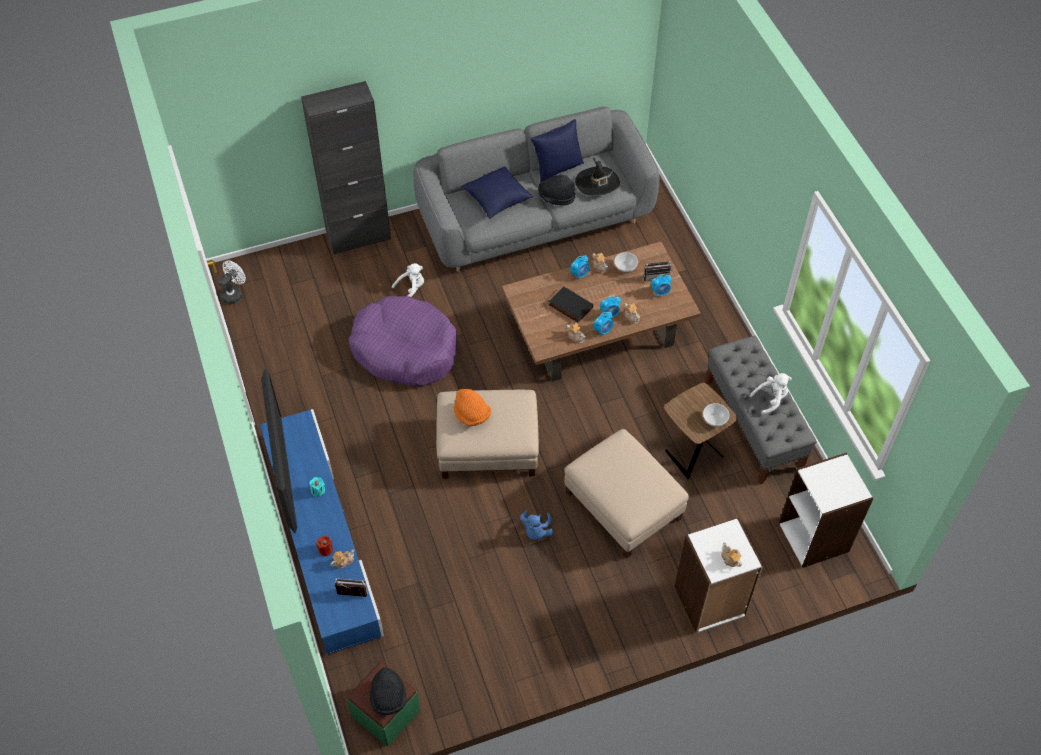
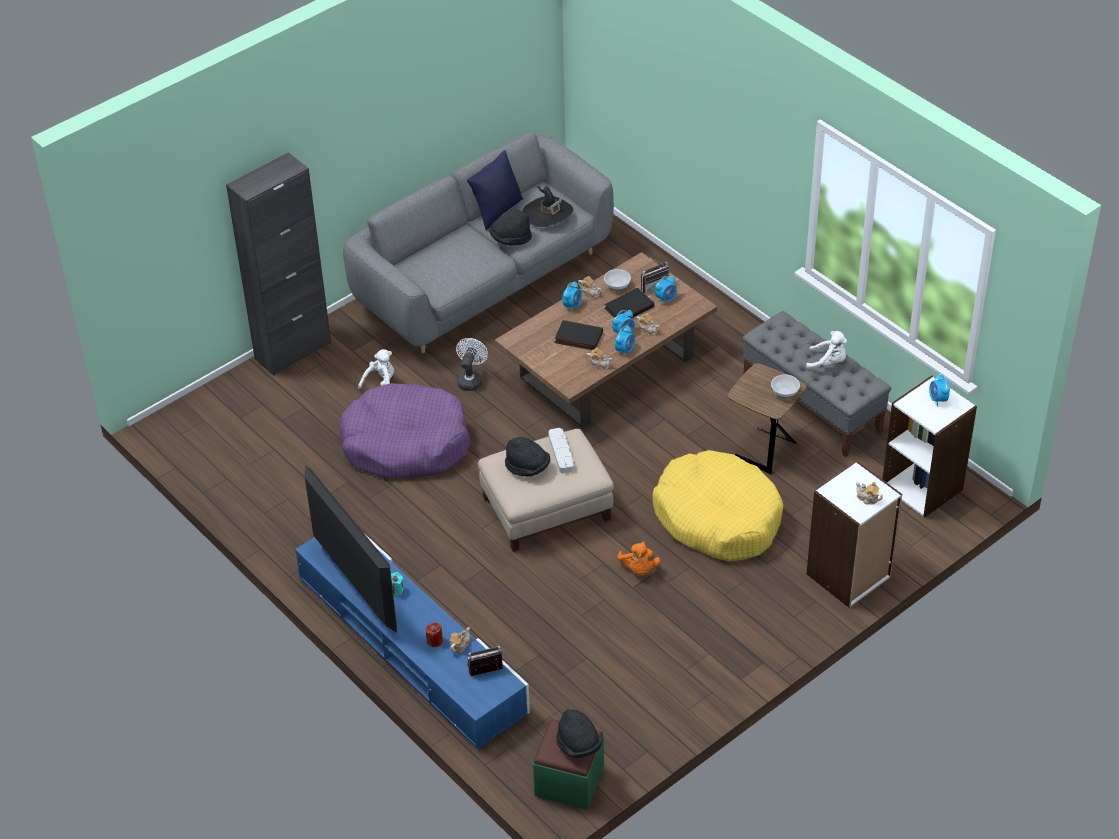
camera: 20 degrees left, 10 degrees down
(234, 293) = (179, 445): white fan -> white fan (471, 379)
(472, 415) = (527, 467): orange hat -> black hat
(497, 199) = (447, 258): blue pillow -> none
(505, 410) = (561, 452): none -> grey tray
(536, 531) = (639, 569): blue plush toy -> orange plush toy
(624, 505) = (717, 517): beige ottoman -> yellow dog bed
(625, 290) = (628, 307): none -> black book
(771, 399) = (828, 362): white plush toy -> white plush toy turned 60 degrees clockwise
(840, 479) = (937, 399): none -> alarm clock

